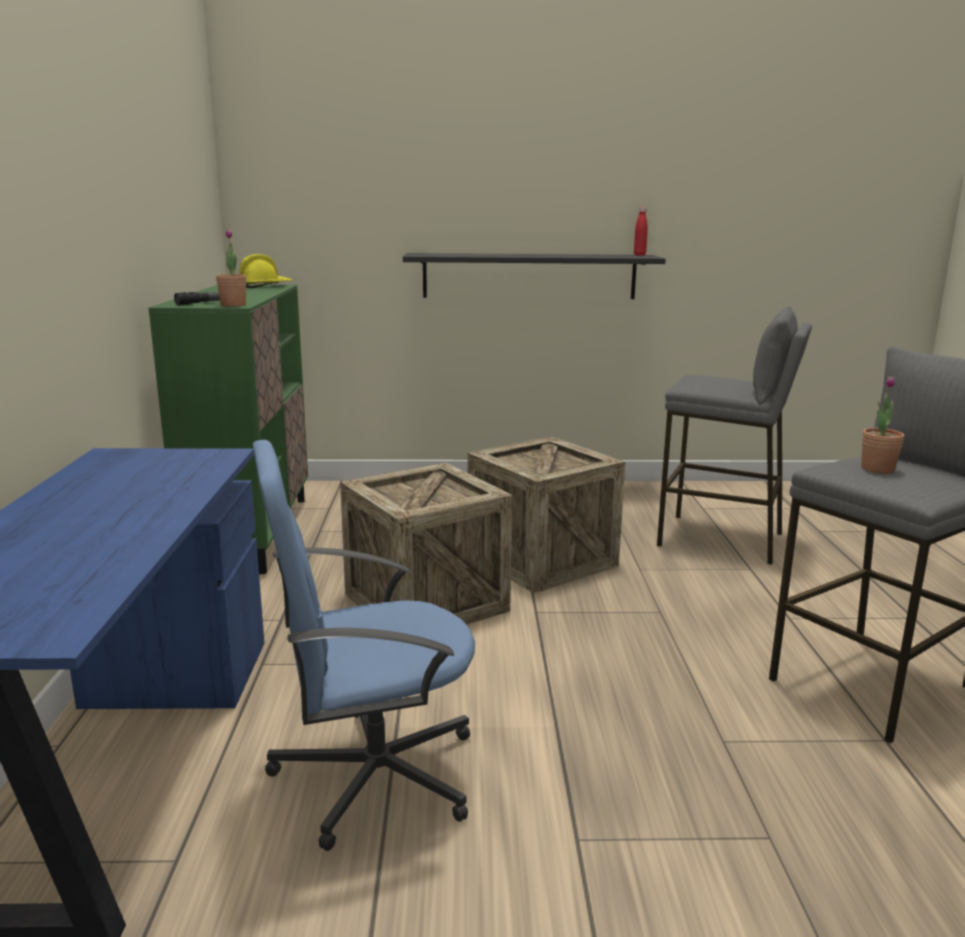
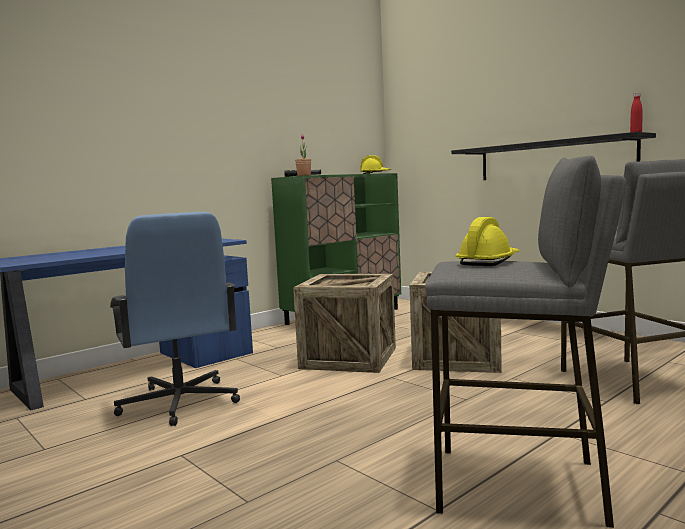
camera: 50 degrees right, 10 degrees down
(372, 775) = (179, 403): blue office chair -> blue office chair turned 150 degrees counterclockwise
(877, 469) = (488, 262): potted plant -> yellow hard hat

